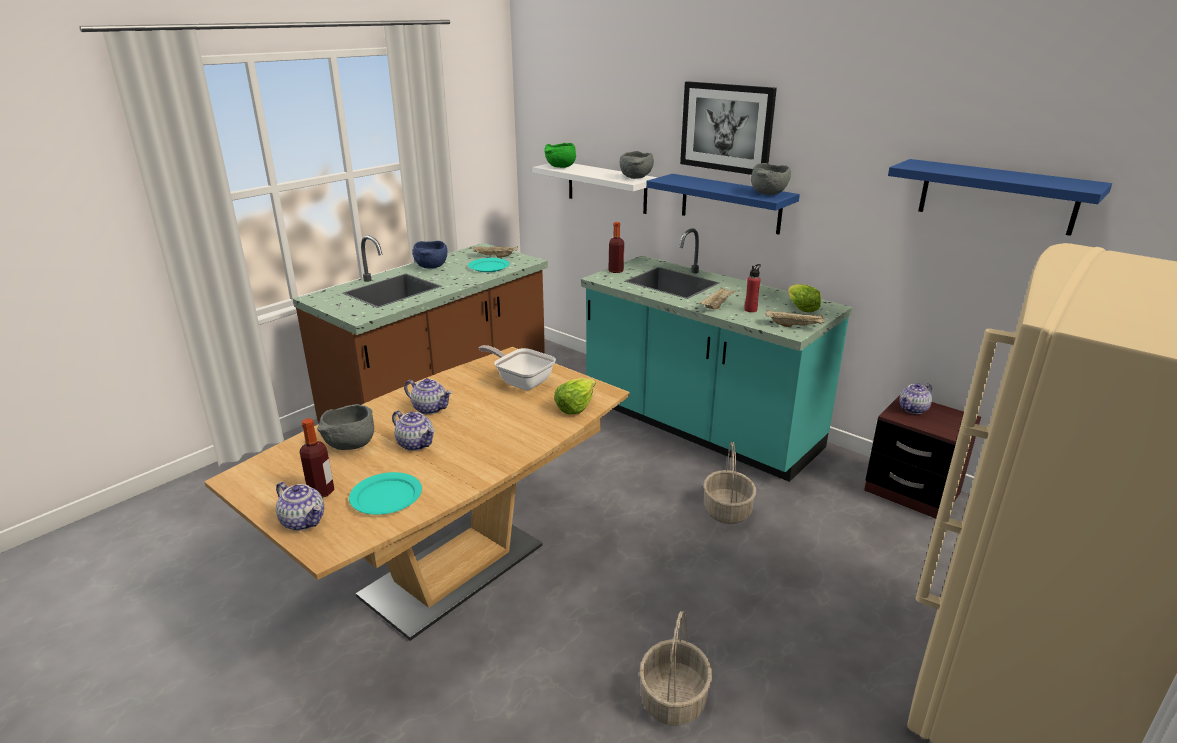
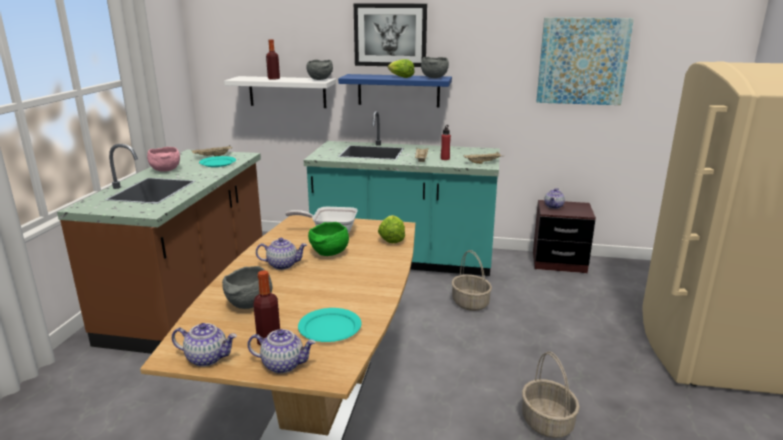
camera: 30 degrees left, 5 degrees down
(416, 444) = (304, 289): teapot -> teapot (207, 358)
(431, 267) = (165, 170): blue bowl -> pink bowl
(560, 167) = (248, 79): green bowl -> green bowl (329, 254)
(616, 271) = (323, 151): bottle -> bottle (273, 78)
(800, 308) = (472, 153): lettuce -> lettuce (400, 77)
(997, 196) = (582, 61): blue shelf -> picture

